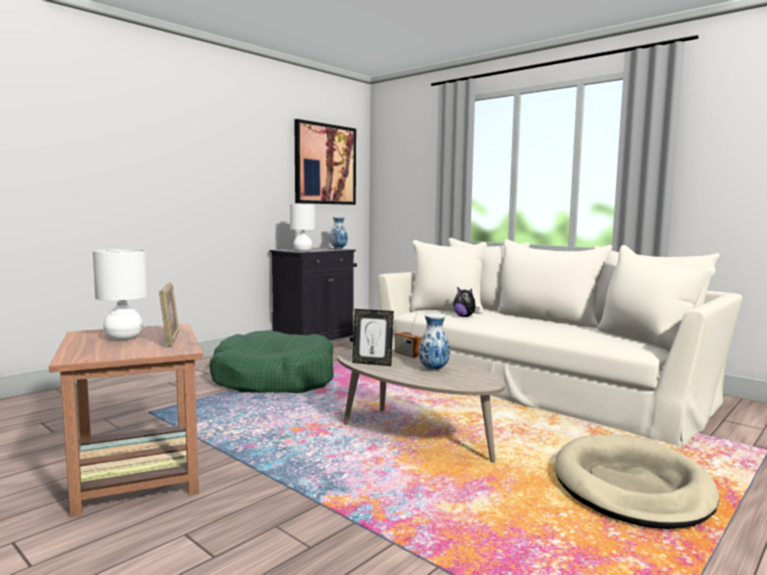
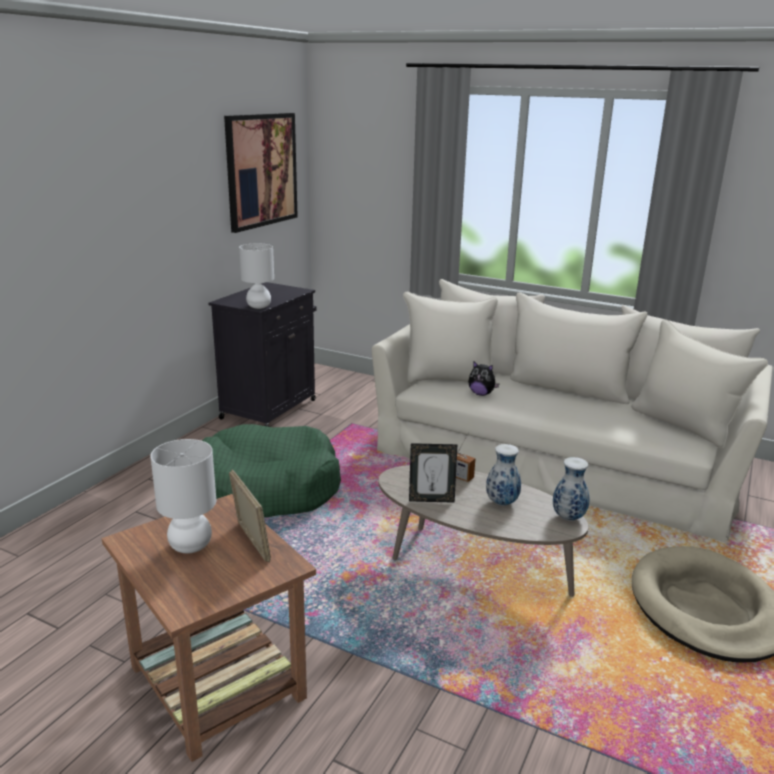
camera: 15 degrees left, 15 degrees up
(338, 248) = (291, 288): vase -> vase (568, 517)

